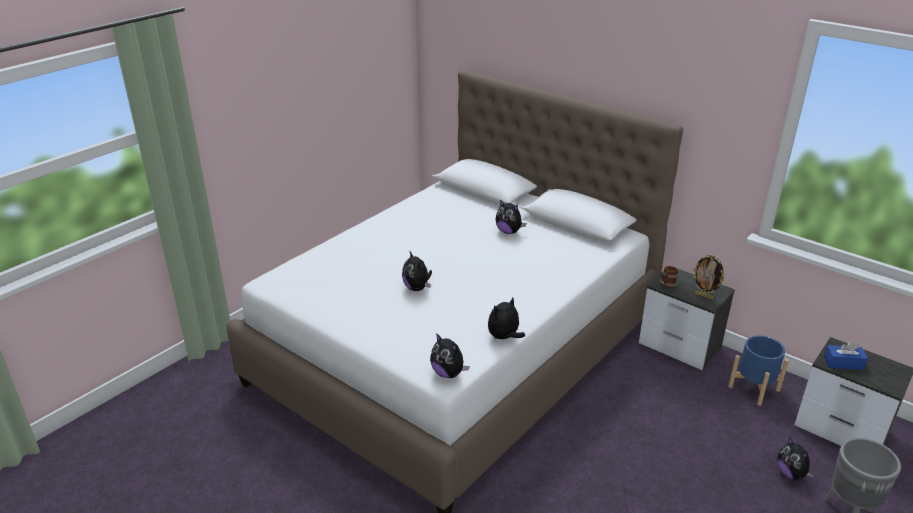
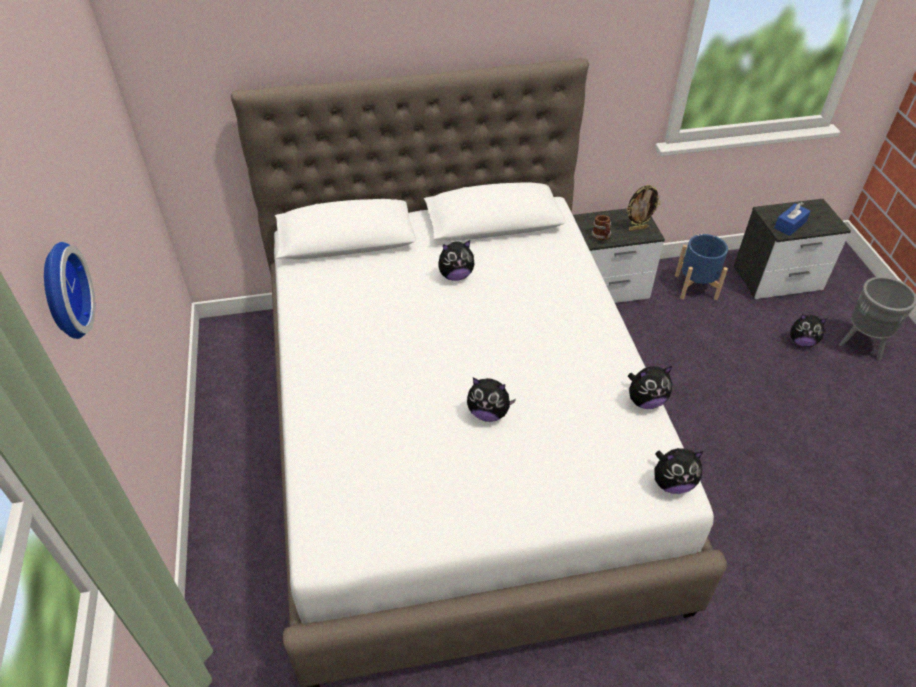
camera: 50 degrees left, 15 degrees up
(252, 88) = (60, 291): none -> wall clock
(504, 337) = (645, 401): plush toy -> plush toy turned 105 degrees counterclockwise

